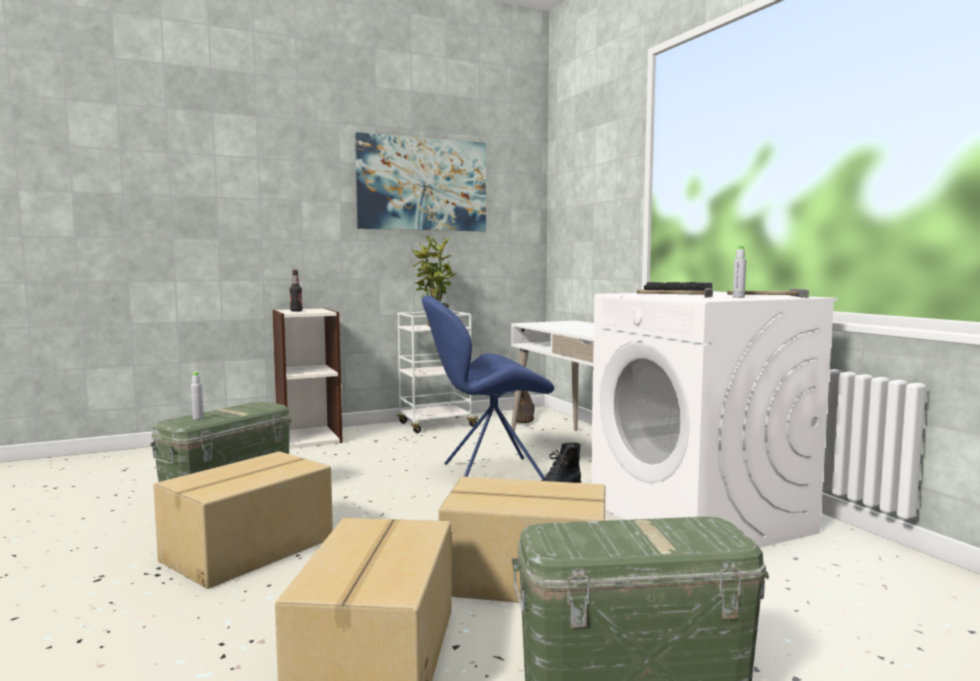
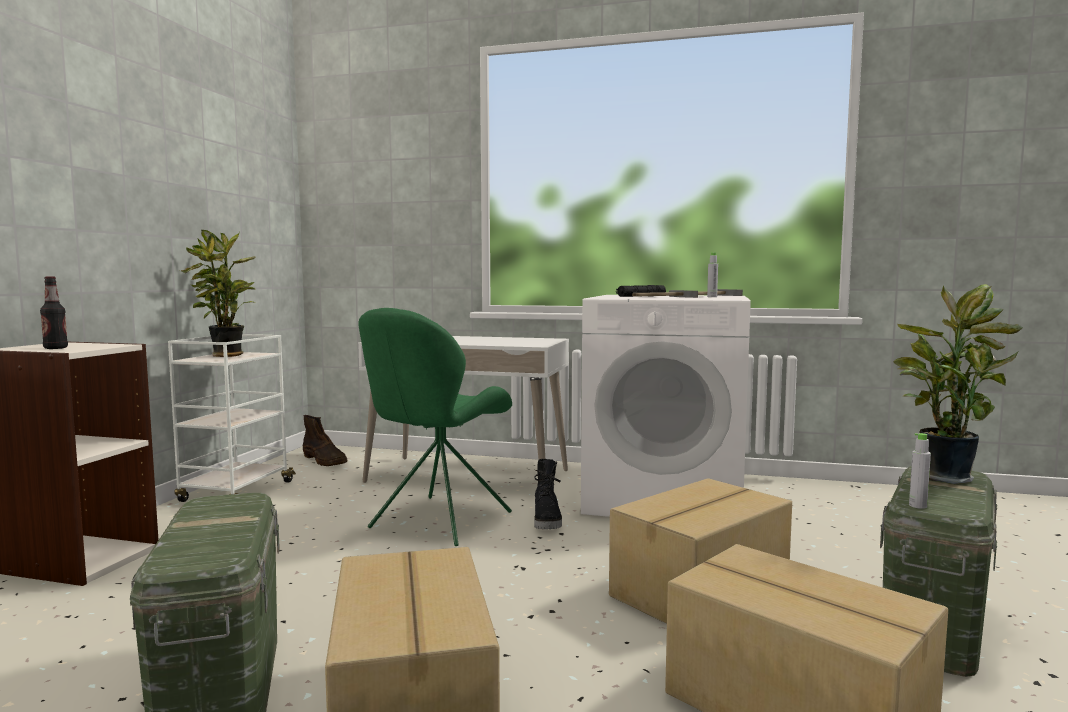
camera: 50 degrees left, 0 degrees up
(198, 418) = (198, 545): grey bottle -> grey bottle (917, 506)
(422, 184) = (179, 155): picture -> none
(488, 474) = (438, 522): blue chair -> green chair
(688, 532) = (944, 476): none -> potted plant

